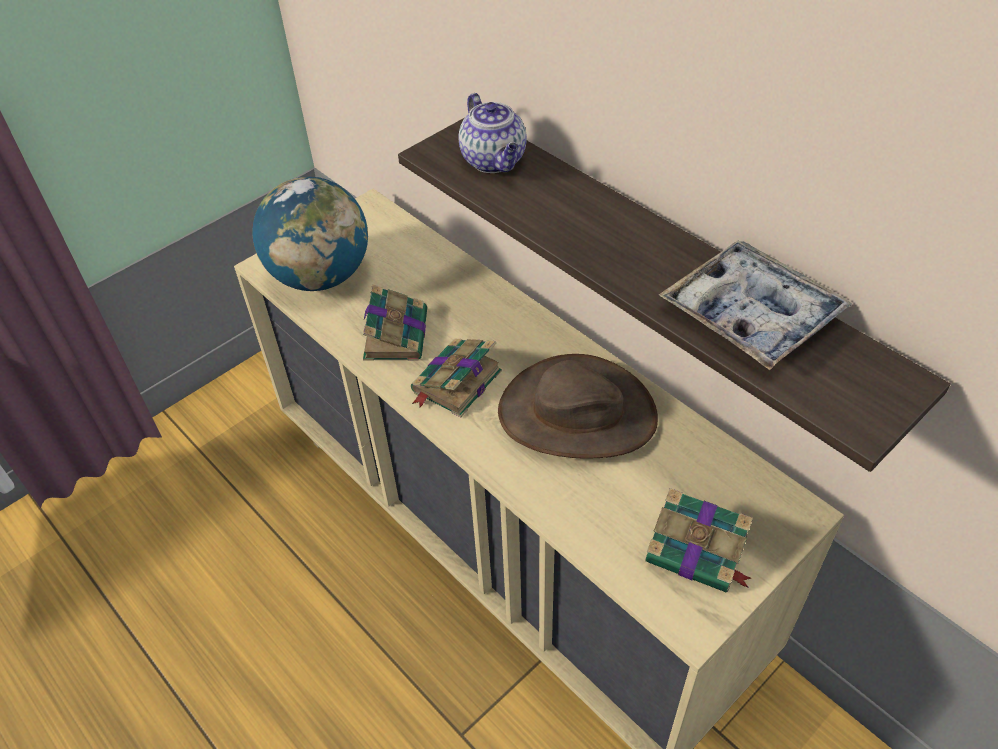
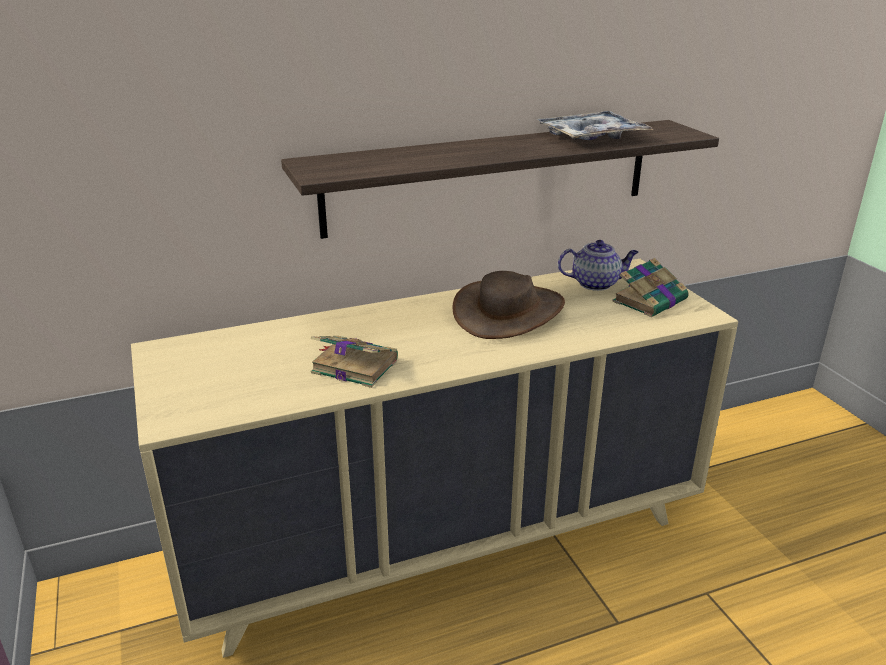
camera: 70 degrees left, 20 degrees down
(321, 276) = (228, 391): globe -> none
(455, 383) = (438, 350): book -> none
(495, 161) = (359, 161): teapot -> teapot (596, 283)

